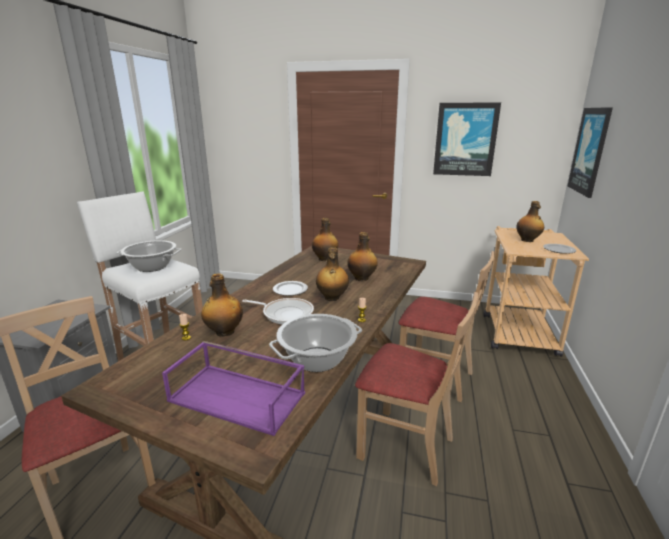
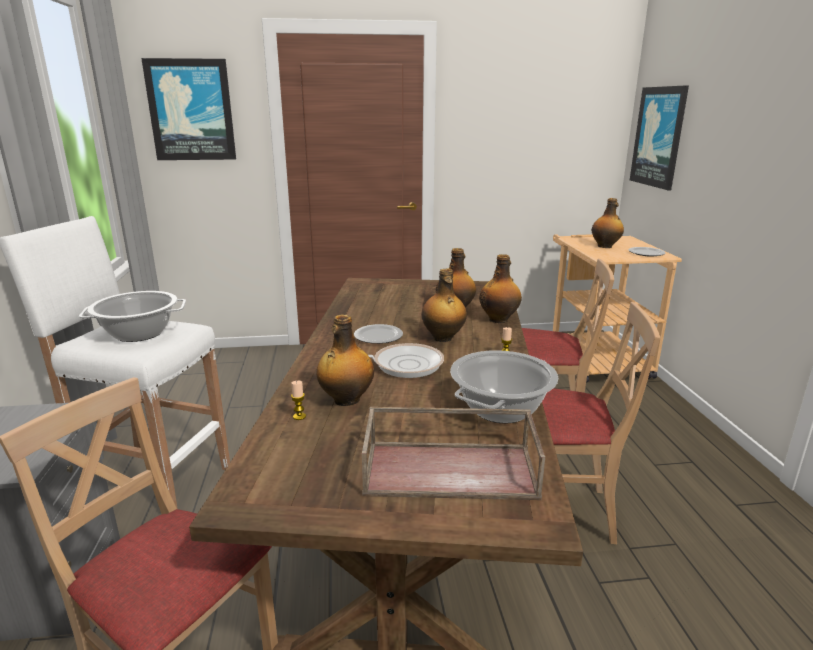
camera: 20 degrees left, 0 degrees up
(239, 397) = (451, 469): purple tray -> brown tray
(325, 259) = (384, 294): bottle -> bottle (499, 319)
(465, 139) = (510, 127): picture -> picture (191, 110)

